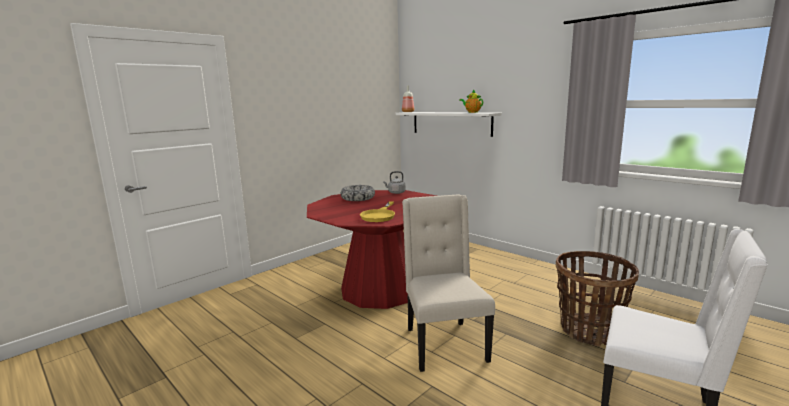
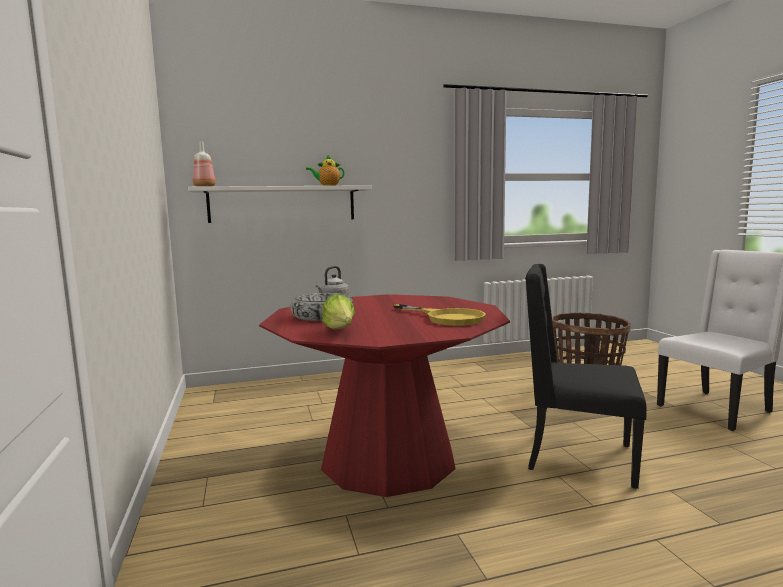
camera: 60 degrees left, 5 degrees down
(329, 206) = (340, 331): none -> lettuce
(443, 344) = (577, 458): beige chair -> black chair

